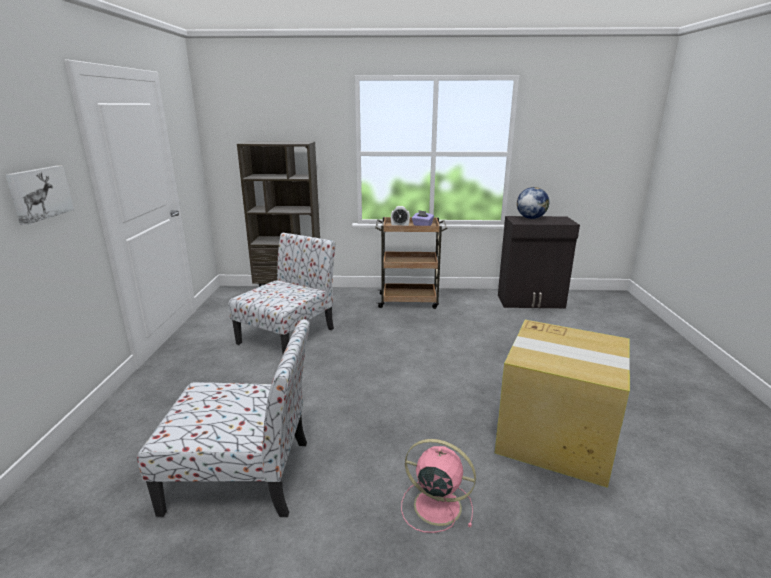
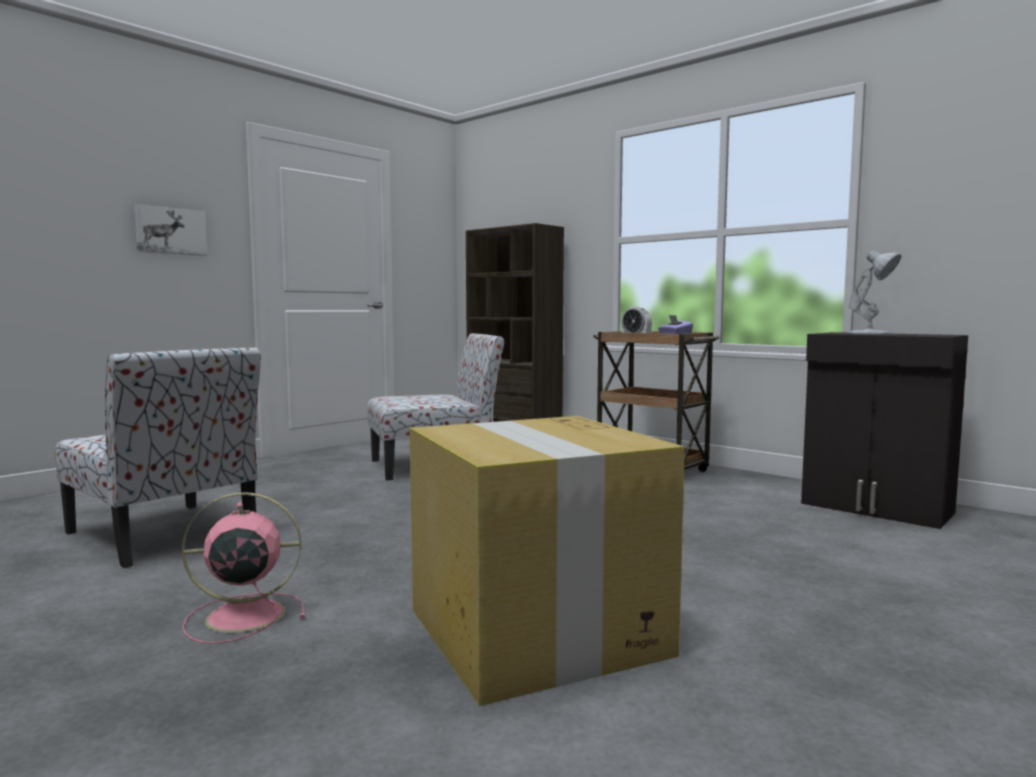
camera: 40 degrees right, 15 degrees down
(435, 505) = (242, 616): pink fan -> pink fan turned 75 degrees counterclockwise
(530, 218) = (872, 333): globe -> white table lamp

